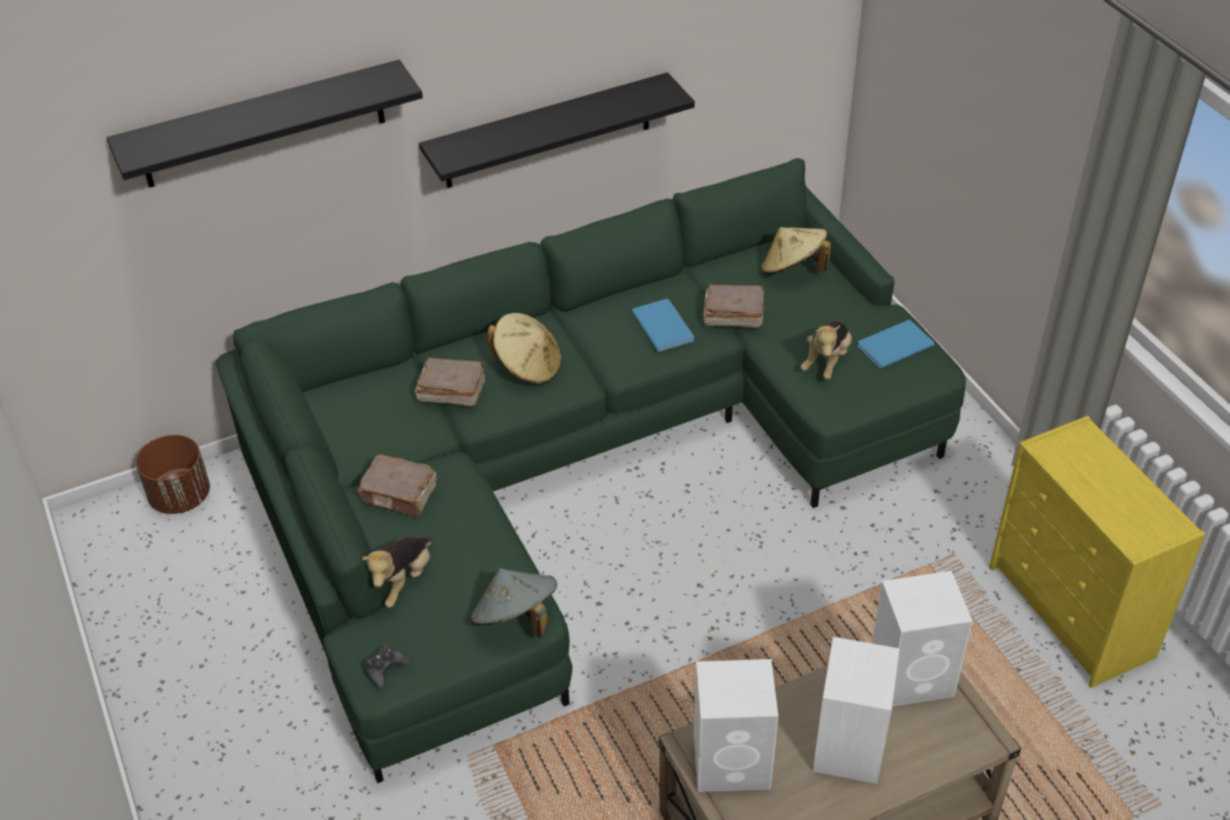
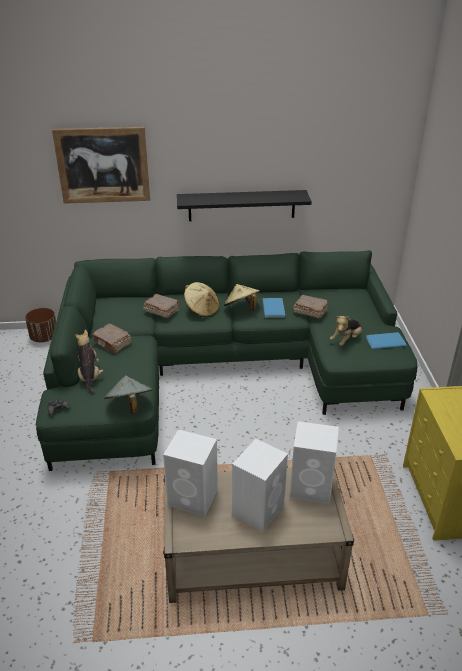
camera: 20 degrees right, 10 degrees down
(263, 125) = (103, 165): black shelf -> picture
(402, 581) = (90, 376): plush toy -> plush toy turned 120 degrees clockwise
(793, 270) = (351, 301): beige hat -> beige hat (241, 308)

